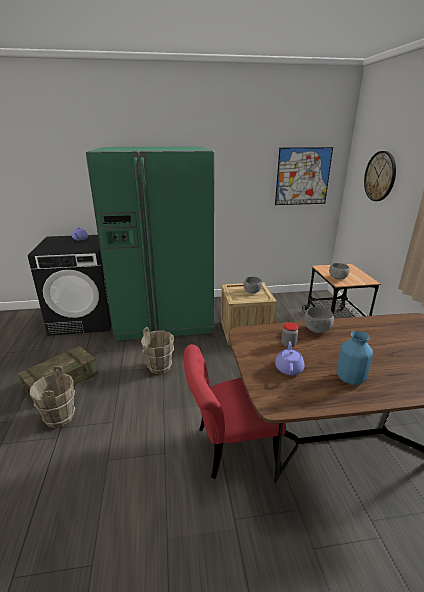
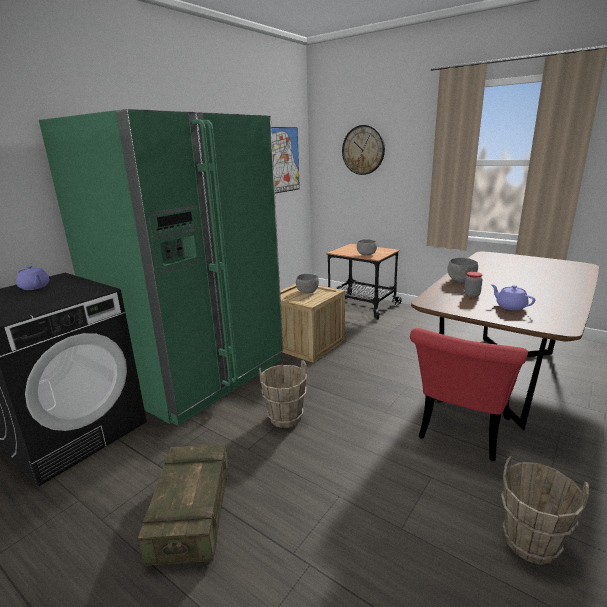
camera: 45 degrees left, 5 degrees down
(59, 417) = (269, 546): brown bucket -> brown bucket (530, 543)
(350, 379) = (545, 295): blue vase -> none

